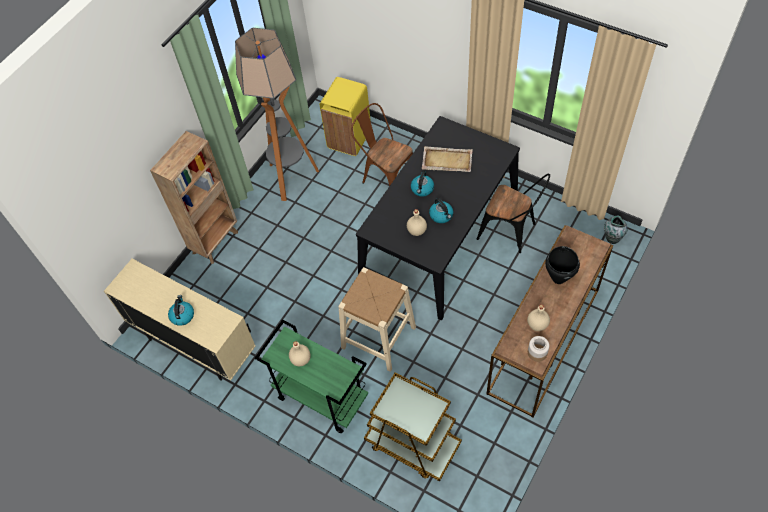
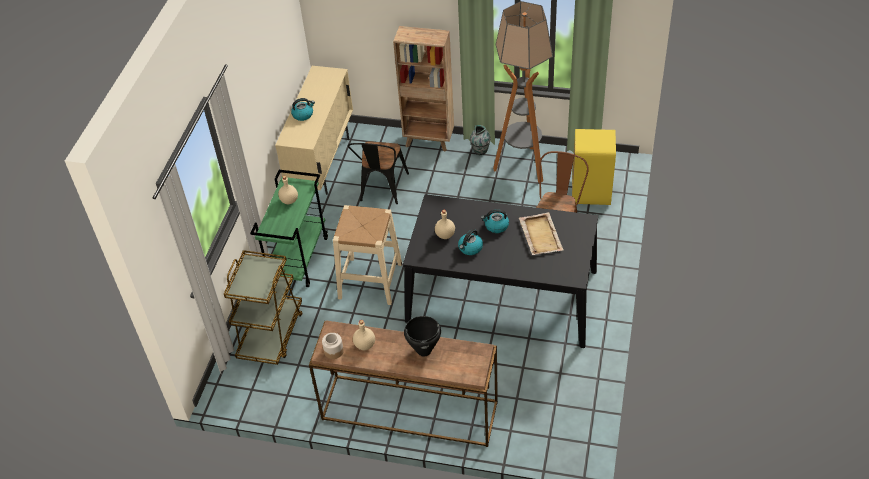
camera: 70 degrees right, 10 degrees down
(511, 232) = (533, 353): black chair -> black chair (382, 190)
(612, 238) = (565, 447): vase -> vase (480, 150)

